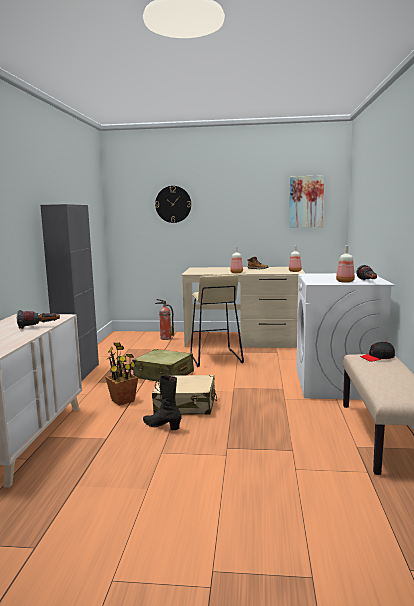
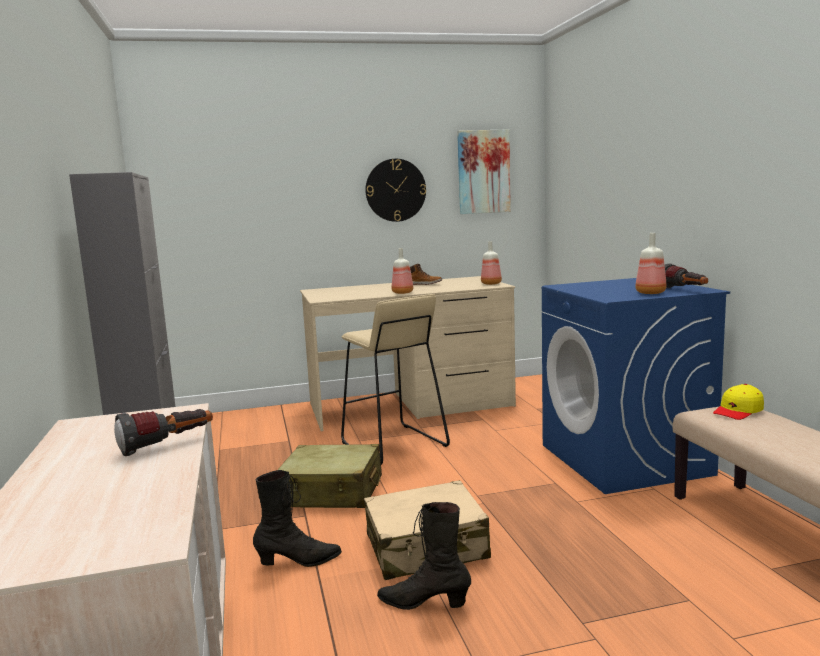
camera: 20 degrees left, 0 degrees up
(123, 400) = (299, 561): potted plant -> black boot
(165, 338) = (271, 420): fire extinguisher -> none
(173, 204) = (263, 179): wall clock -> wall clock (395, 190)
(337, 384) = (625, 460): white washing machine -> blue washing machine
(377, 357) = (738, 411): black cap -> yellow cap

